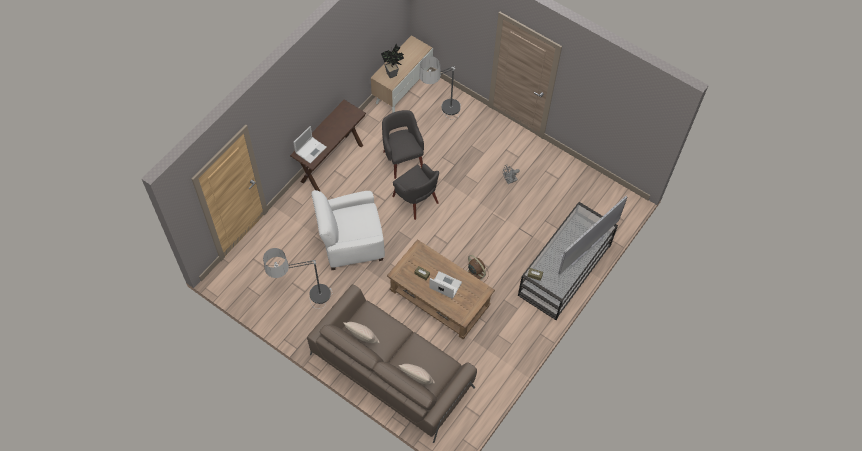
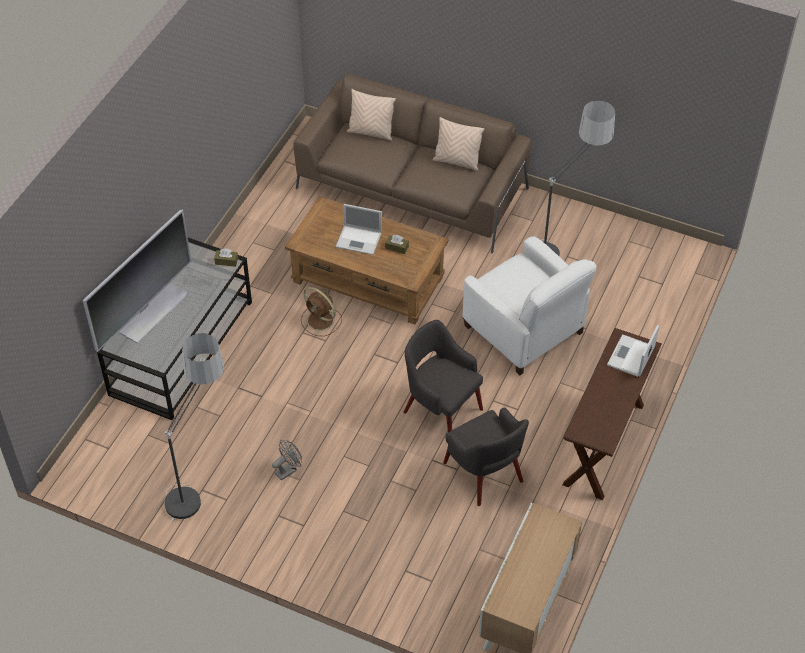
camera: 170 degrees right, 10 degrees down
(351, 242) = (524, 330): white armchair -> white armchair turned 75 degrees clockwise
(393, 74) = (540, 535): potted plant -> none
(440, 117) = (437, 565): floor lamp -> floor lamp (199, 483)

